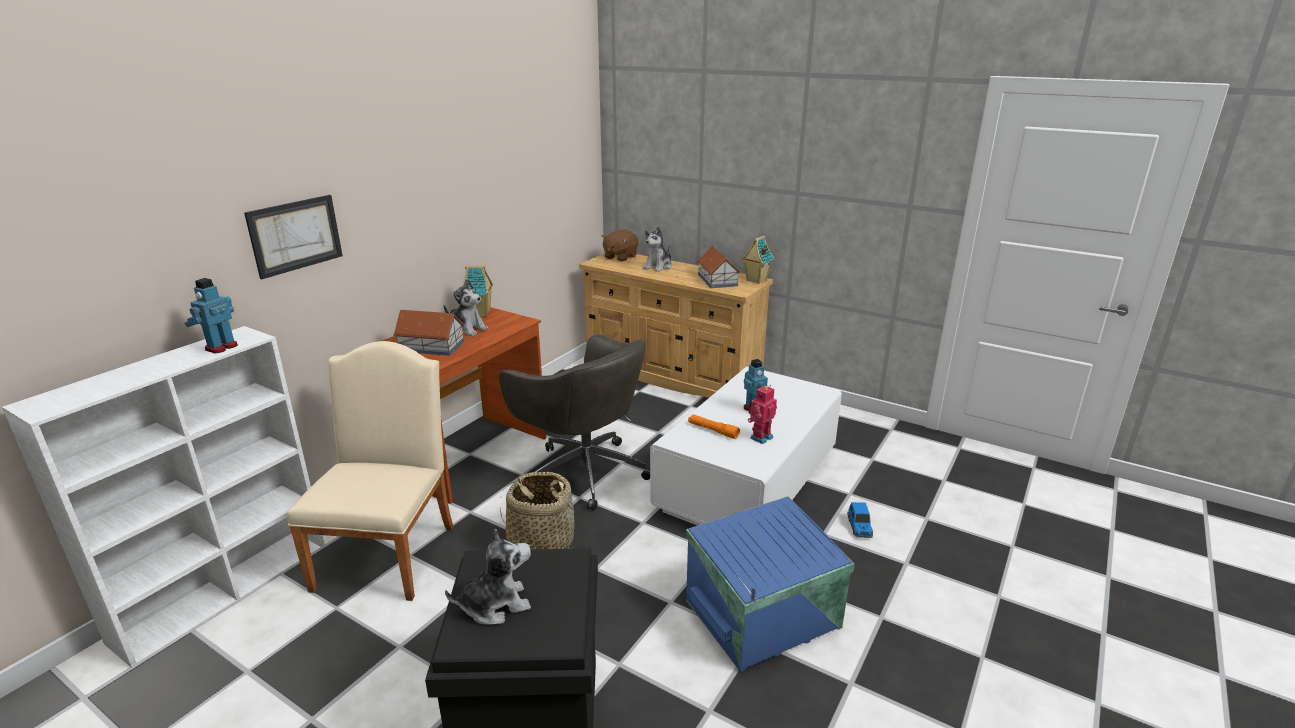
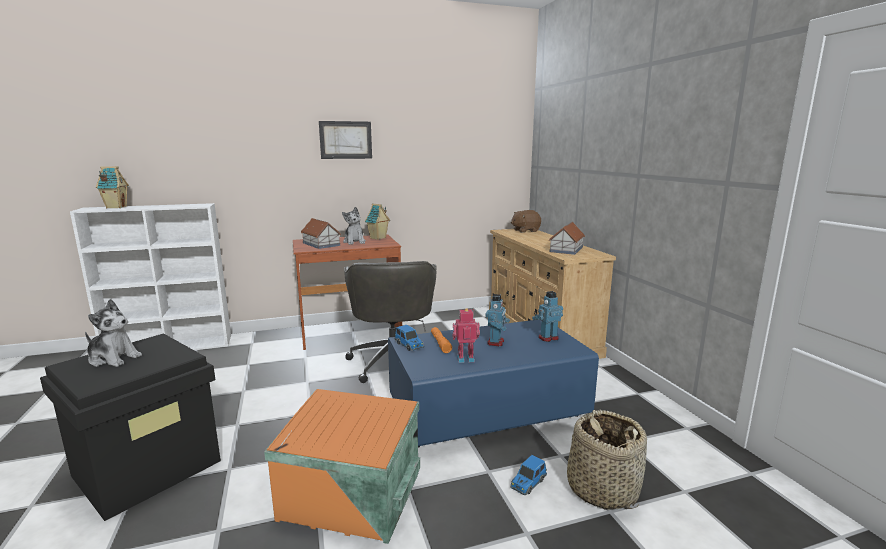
camera: 40 degrees right, 10 degrees down
(221, 347) = (184, 206): toy robot -> toy robot (548, 338)
(295, 235) = (258, 160): picture -> picture (345, 140)
(390, 550) = (245, 359): beige chair -> none
(541, 543) = (307, 386): basket -> basket (602, 488)
(658, 266) = (539, 238): plush toy -> none
(691, 445) = (409, 345): none -> toy car
(748, 483) = (486, 411): white coffee table -> blue coffee table
(756, 280) = (597, 254): toy house -> toy house (116, 207)
(765, 615) = (351, 497): blue storage box -> orange storage box

